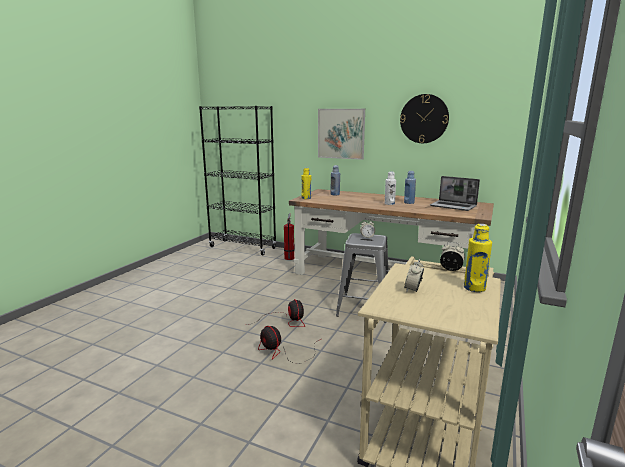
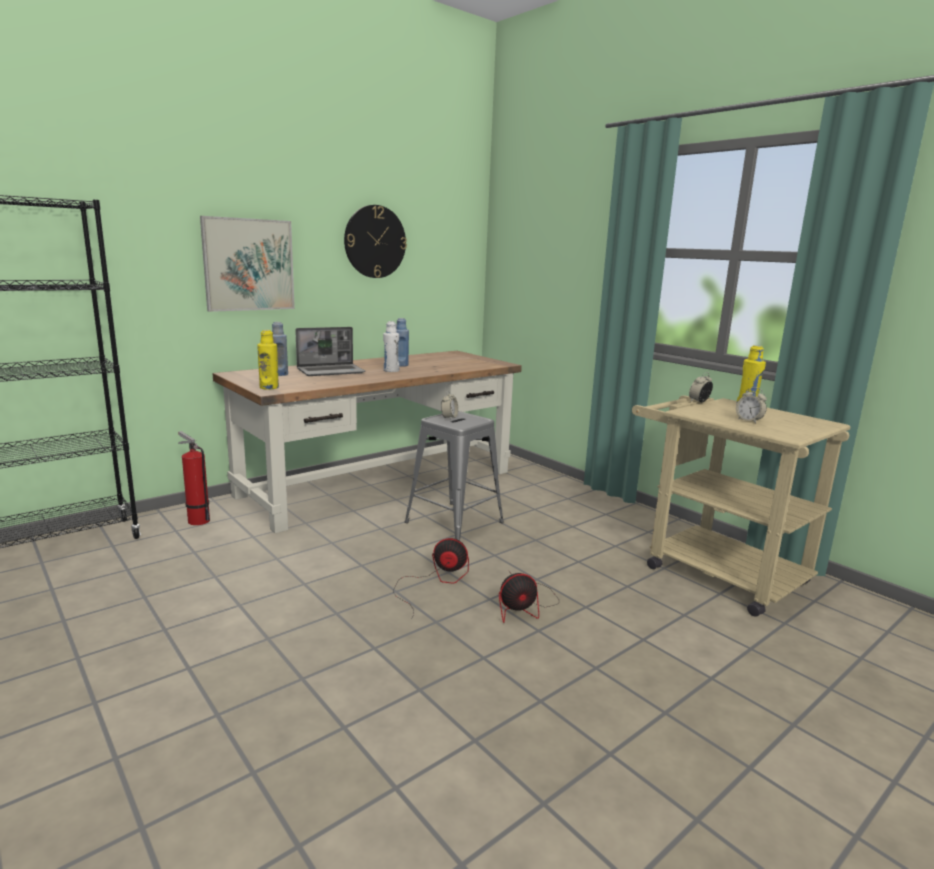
camera: 65 degrees left, 0 degrees up
(453, 206) = (449, 360): laptop -> laptop (331, 371)

